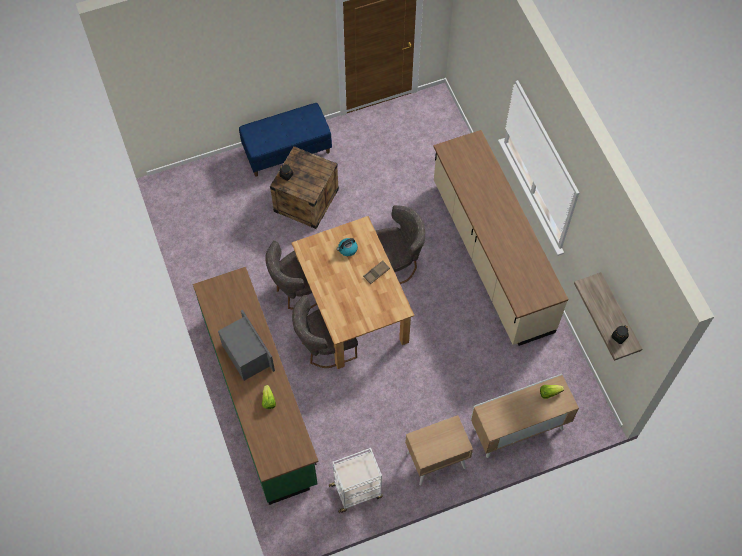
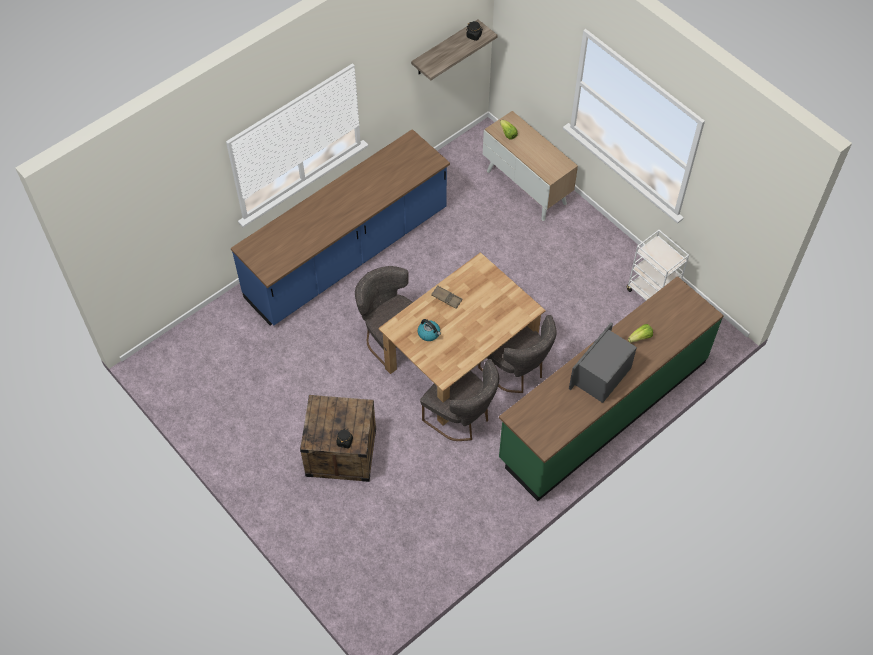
camera: 110 degrees left, 5 degrees down
(287, 150) = (277, 498): blue bench -> none
(435, 460) = (589, 241): beige nightstand -> none
(491, 257) = (348, 255): beige counter -> blue counter

